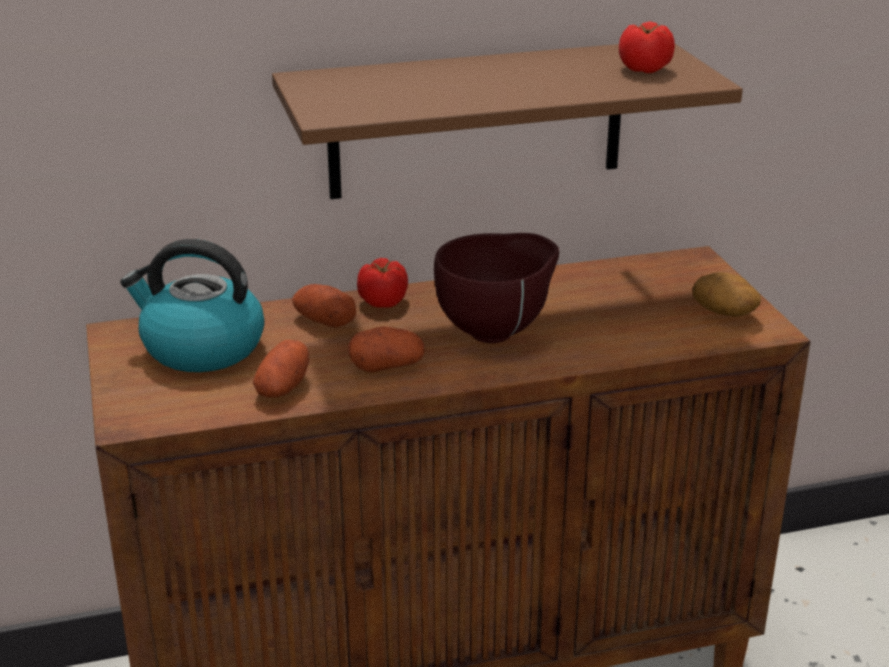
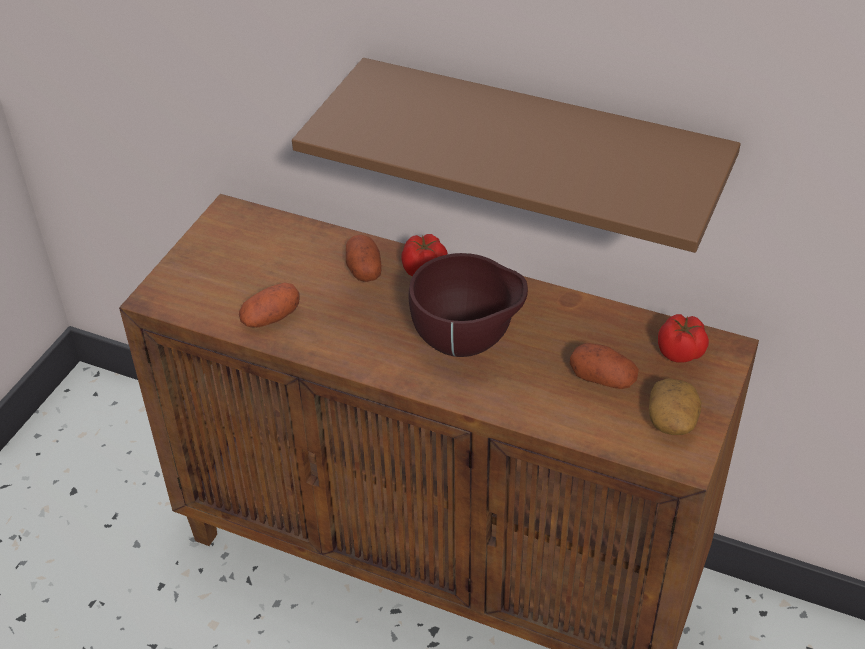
camera: 40 degrees right, 15 degrees up
(201, 348) = (260, 253): kettle -> none
(387, 366) = (355, 335): potato -> potato (603, 378)
(645, 69) = (650, 177): tomato -> tomato (681, 352)

